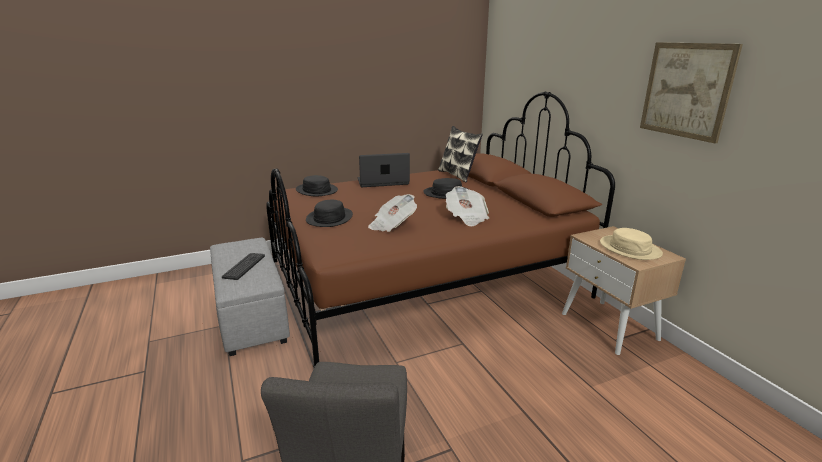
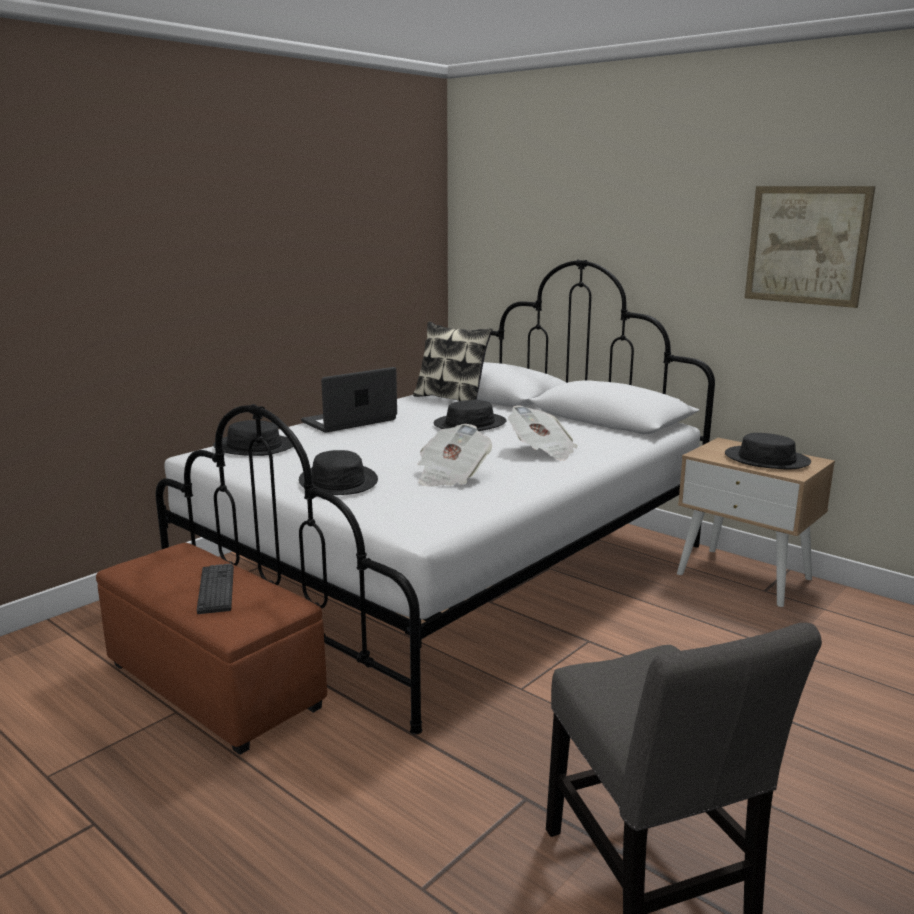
camera: 25 degrees left, 5 degrees down
(251, 316) = (215, 686): grey ottoman -> brown ottoman
(423, 279) = (451, 570): brown bed -> white bed
(630, 248) = (766, 459): beige hat -> black hat

